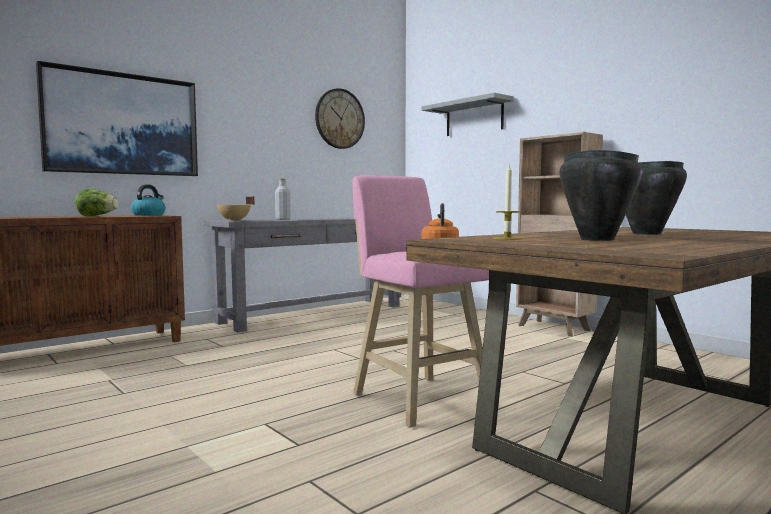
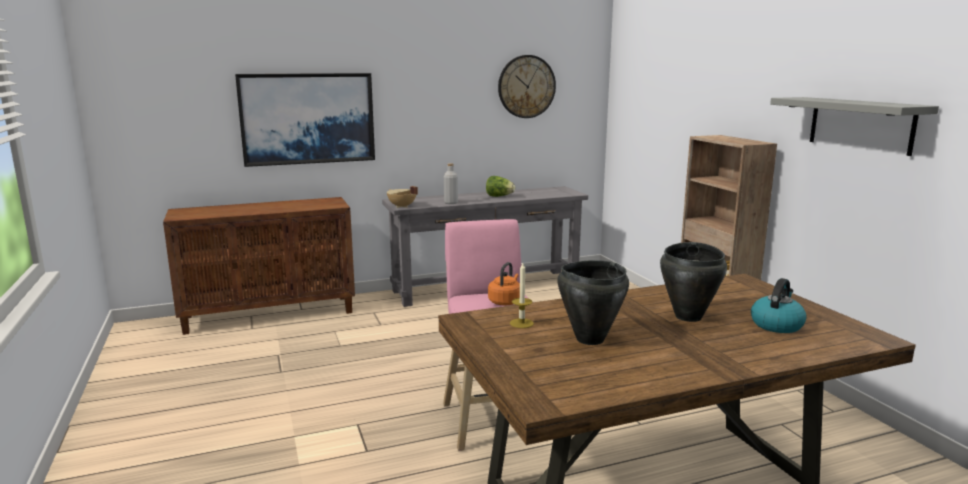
camera: 20 degrees right, 10 degrees up
(97, 216) = (283, 207): lettuce -> lettuce (499, 196)
(149, 215) = (329, 201): kettle -> kettle (776, 324)
(474, 118) = (667, 91): grey shelf -> grey shelf (860, 124)

